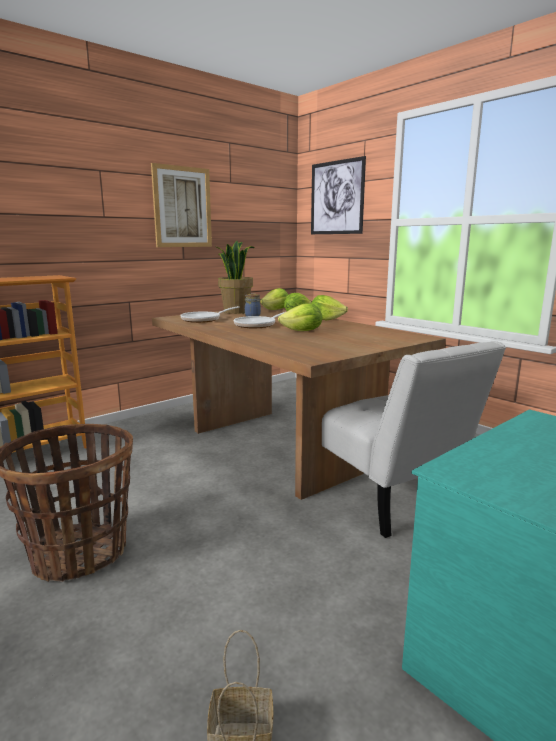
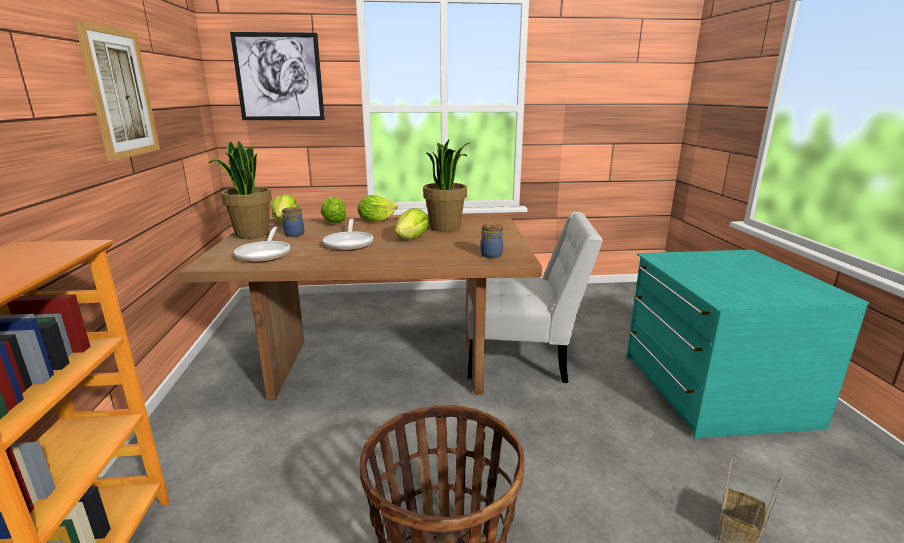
camera: 55 degrees left, 5 degrees up
(308, 351) = (492, 255): none -> jar
(353, 332) = (446, 227): none -> potted plant

